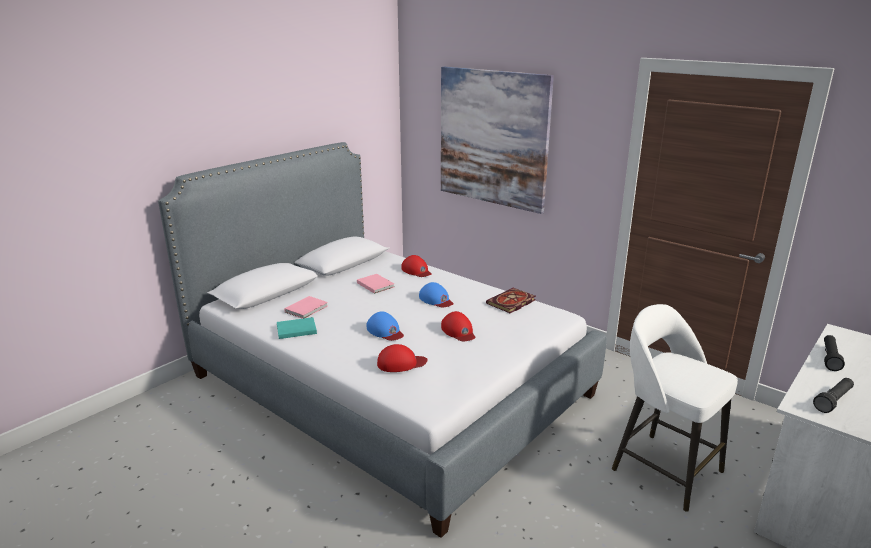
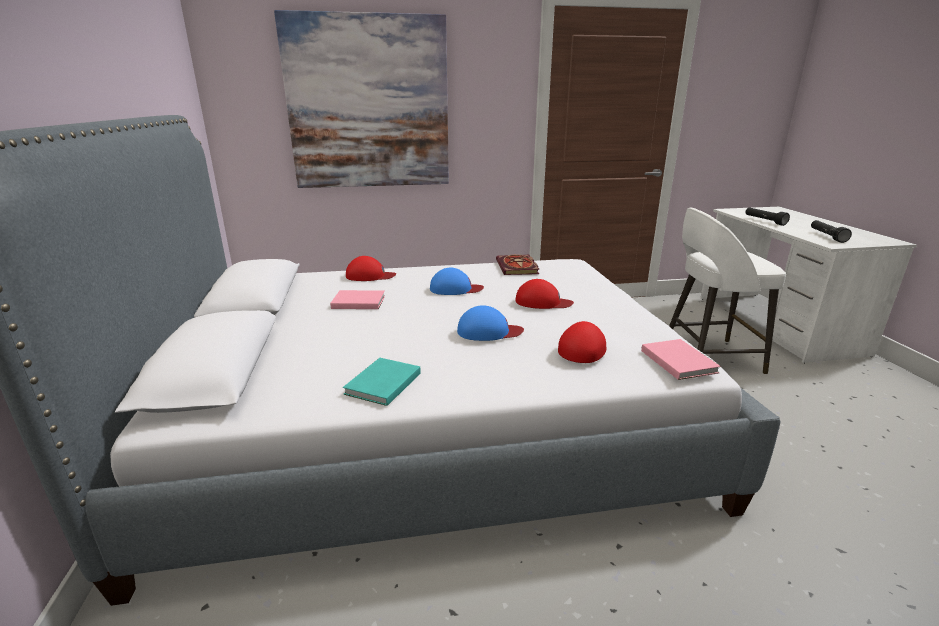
camera: 50 degrees left, 0 degrees up
(307, 309) = (336, 357): pink book -> pink book (678, 360)

